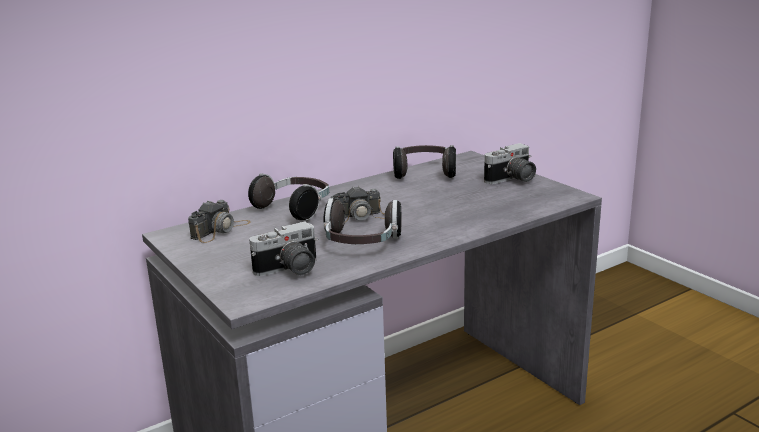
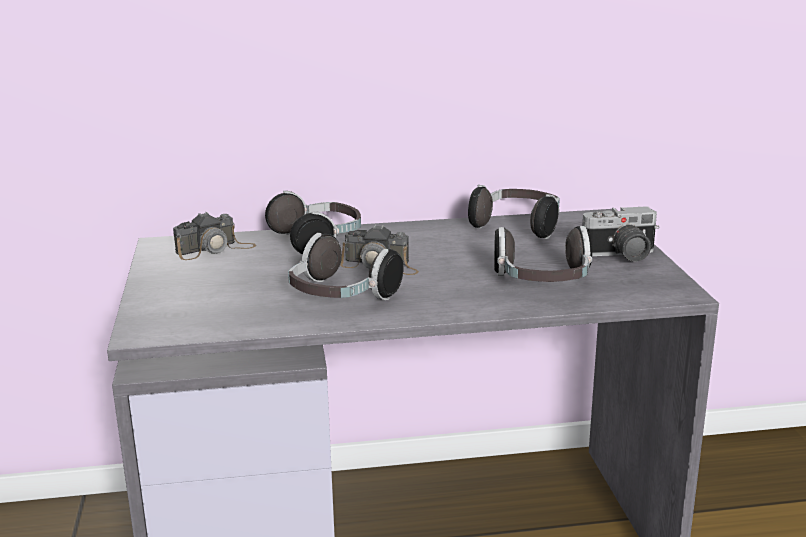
camera: 25 degrees right, 0 degrees up
(289, 270) = (228, 310): camera -> none
(485, 206) = (543, 282): none -> headphones

